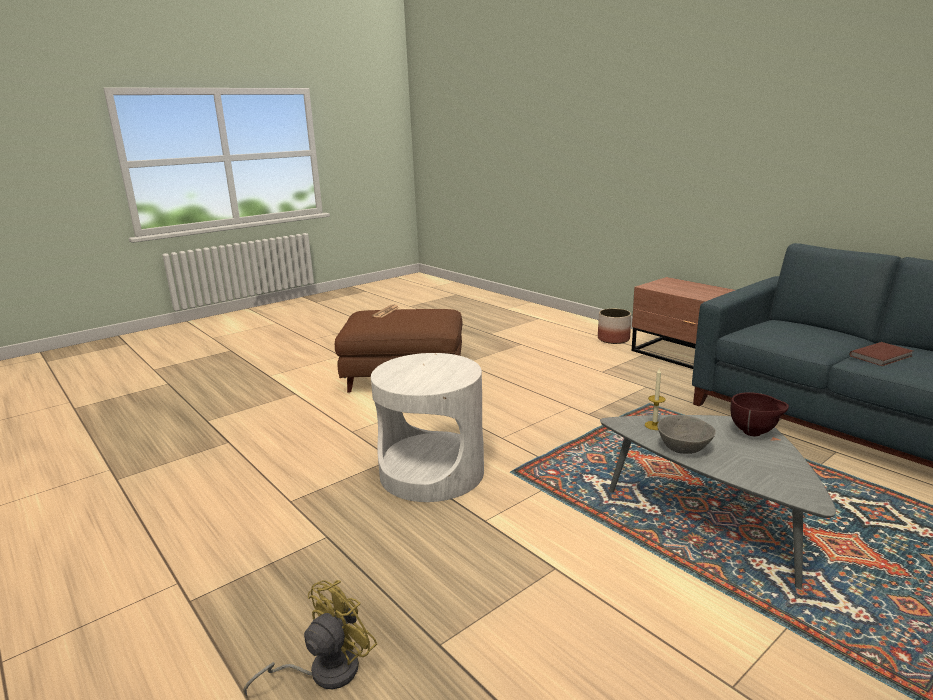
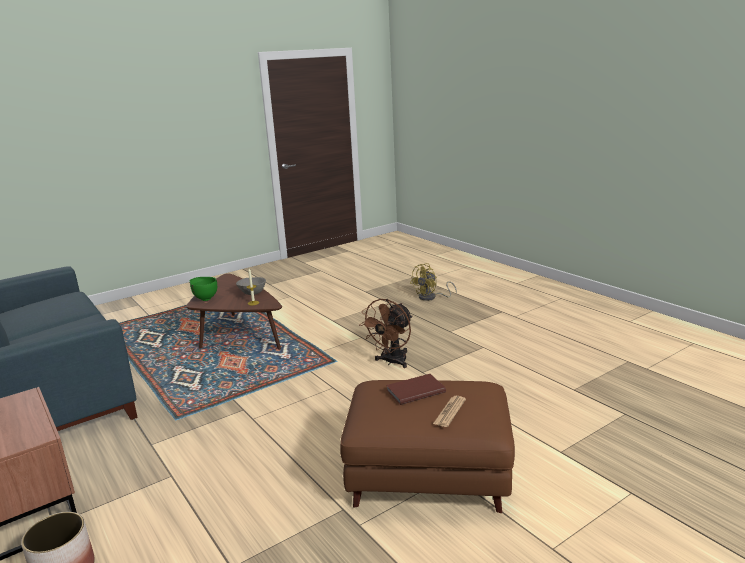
camera: 175 degrees left, 0 degrees up
(431, 472) = (392, 362): white side table -> brown fan
(712, 520) = (238, 336): grey coffee table -> brown coffee table
(755, 433) = (205, 299): brown bowl -> green bowl
(882, 356) = (57, 313): brown book -> brown book (414, 391)

